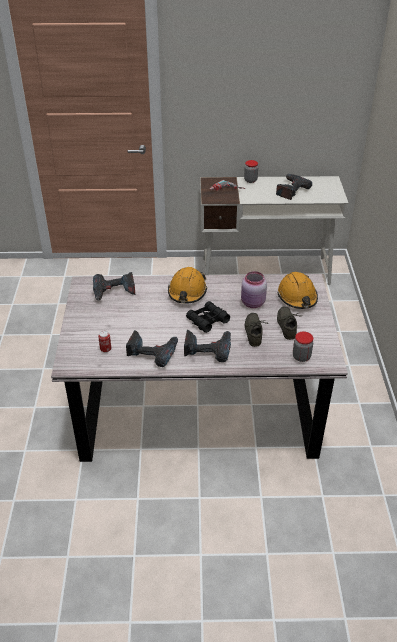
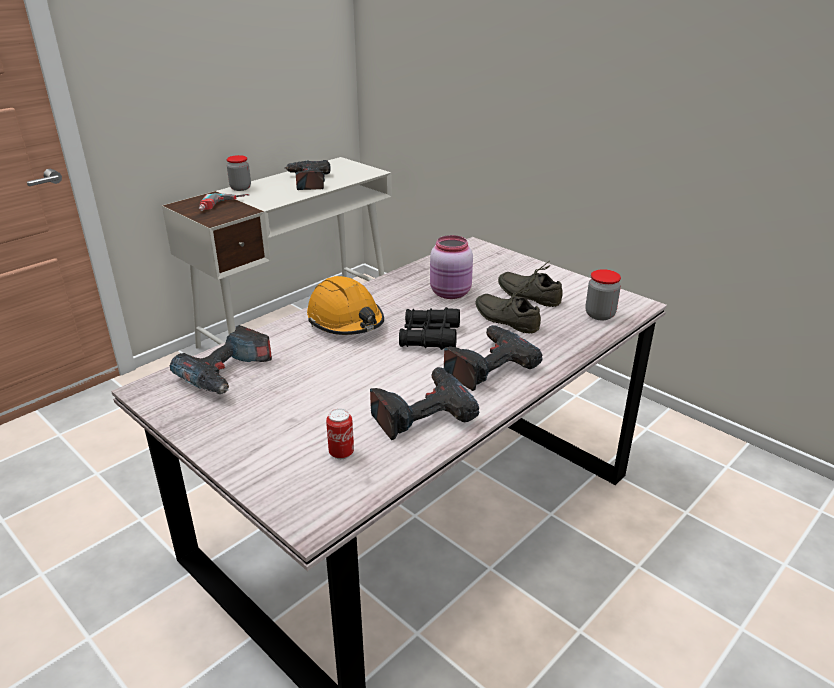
camera: 45 degrees left, 10 degrees down
(297, 297) = (488, 265): orange hard hat -> none

